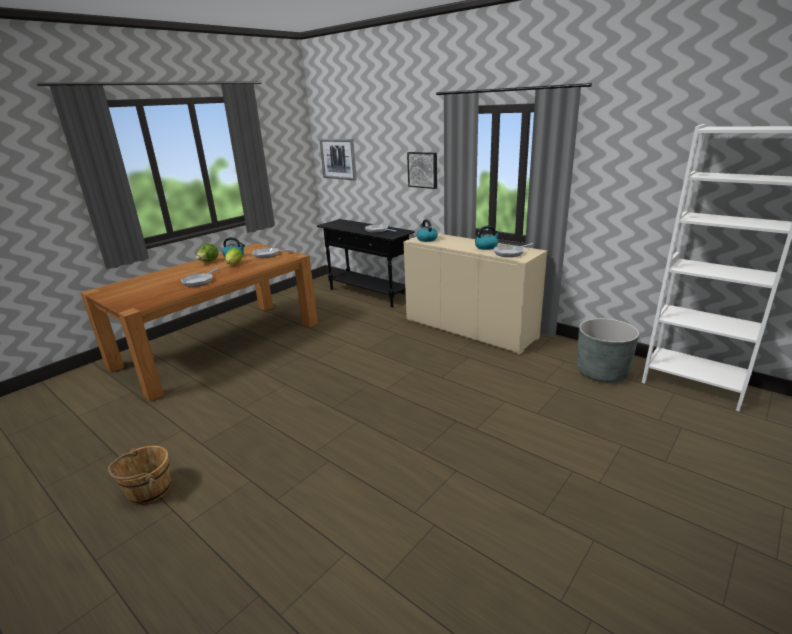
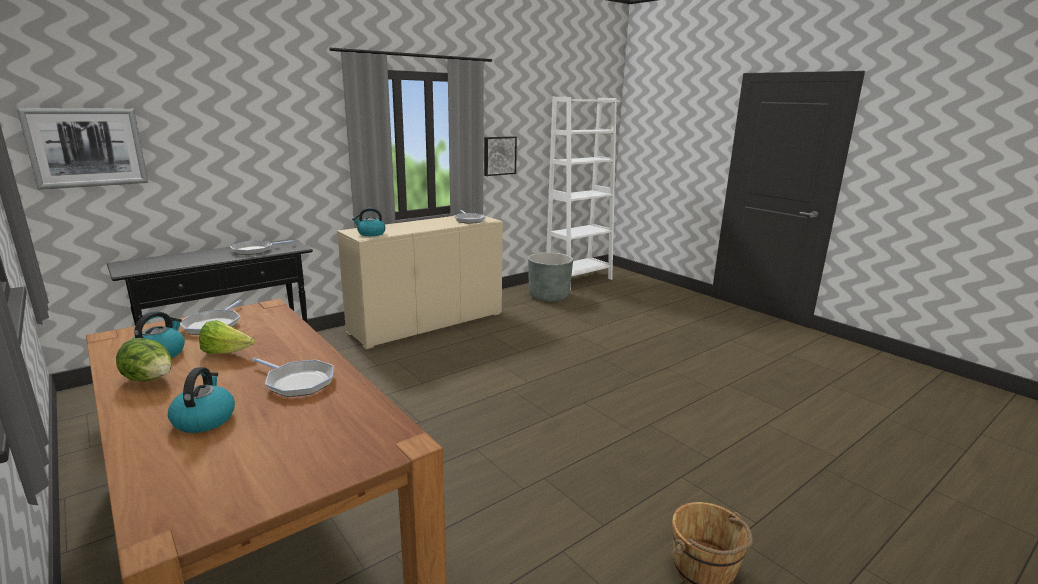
camera: 80 degrees left, 5 degrees down
(423, 170) = (299, 151): picture -> picture (499, 155)
(486, 247) = (438, 222): kettle -> kettle (204, 419)

